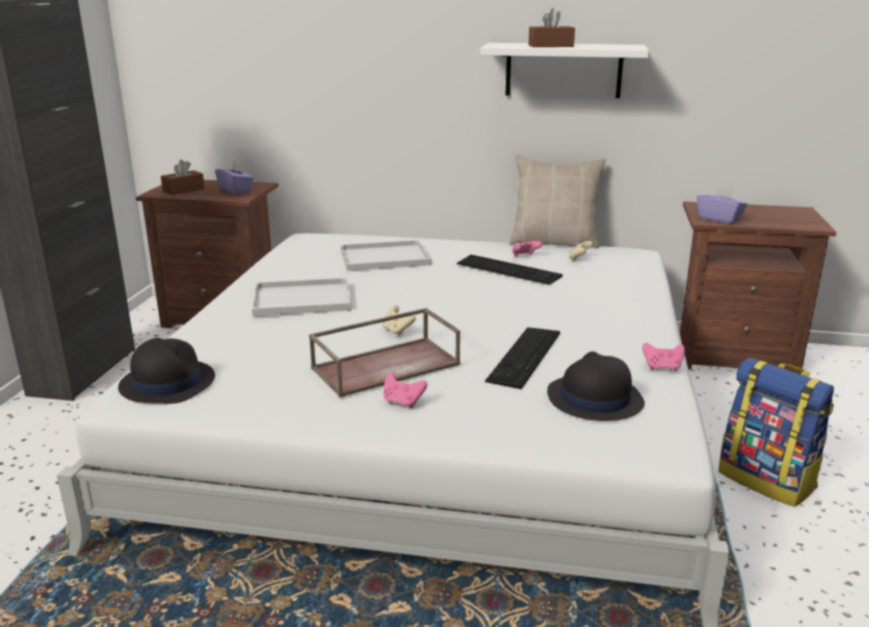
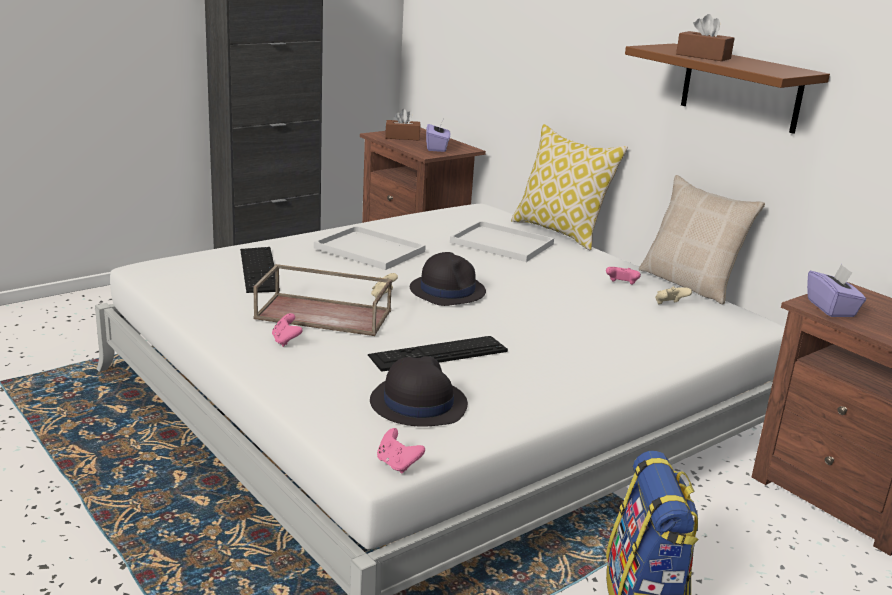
camera: 40 degrees right, 0 degrees up
(167, 382) = (186, 268): black hat -> black hat (447, 290)
(403, 235) = (560, 232): none -> pillow
(508, 270) = (579, 289): keyboard -> keyboard (259, 269)
(563, 70) = (741, 88): white shelf -> brown shelf
(662, 367) = (531, 413): pink game controller -> pink game controller (397, 464)

